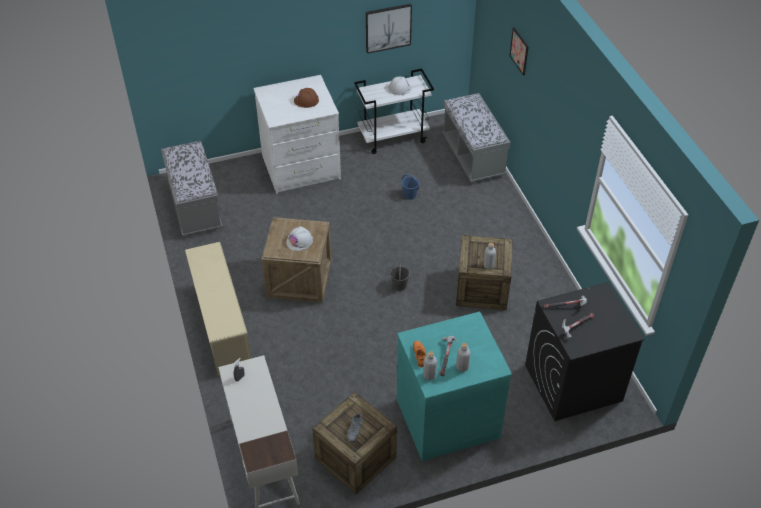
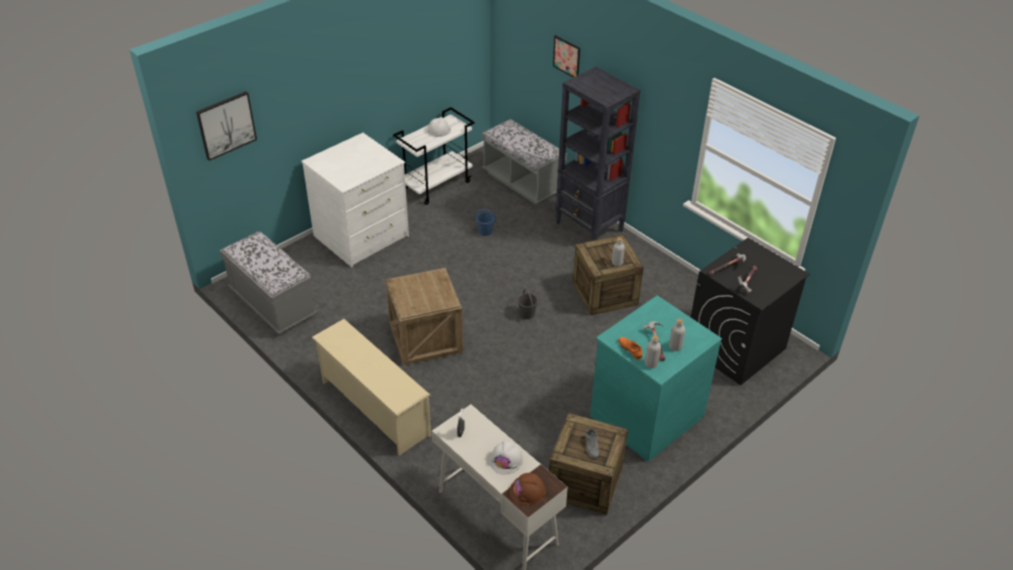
camera: 25 degrees left, 5 degrees down
(299, 241) = (428, 293): white hard hat -> white hard hat (506, 460)
(306, 100) = (364, 158): brown hard hat -> brown hard hat (527, 491)
(388, 27) = (418, 69): picture -> picture (226, 125)
(507, 219) = (589, 227): none -> black bookcase

